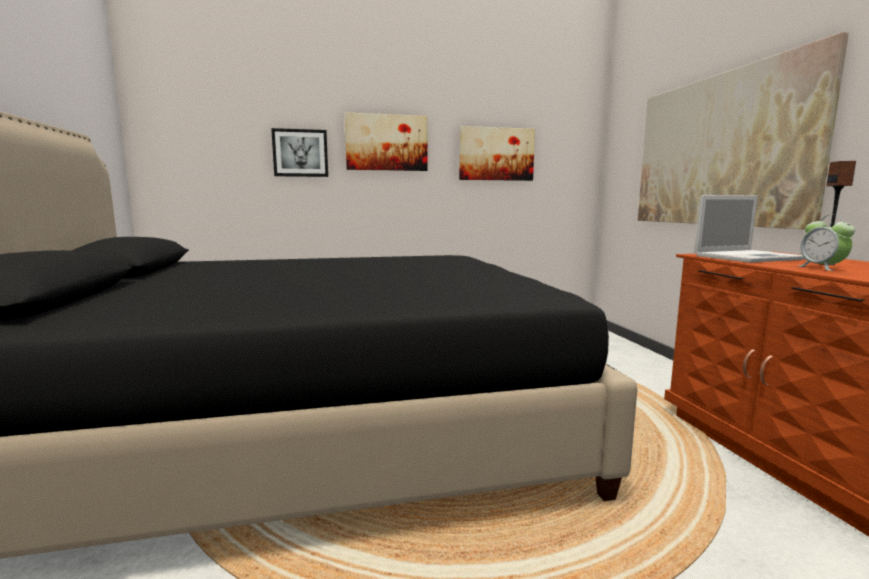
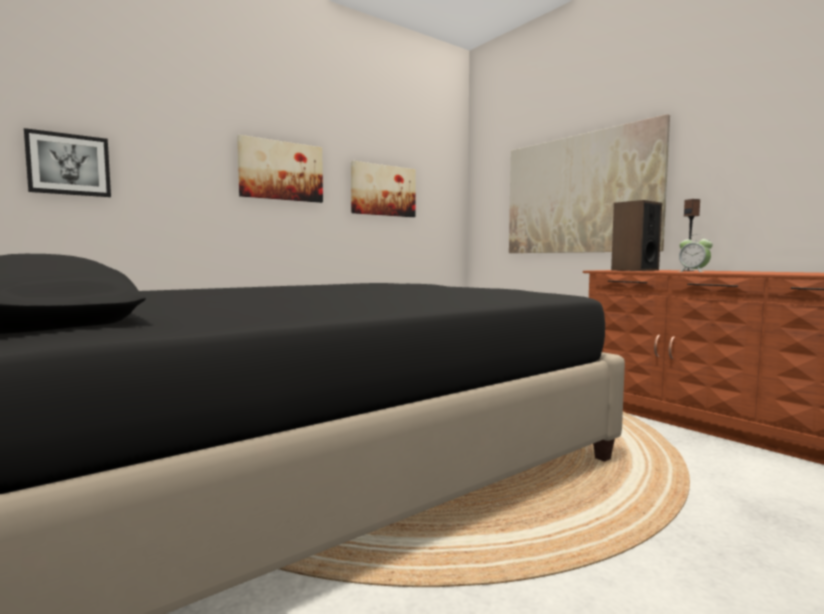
camera: 25 degrees left, 5 degrees down
(300, 153) = (187, 174): picture -> picture (69, 164)
(749, 257) = (634, 270): laptop -> speaker

